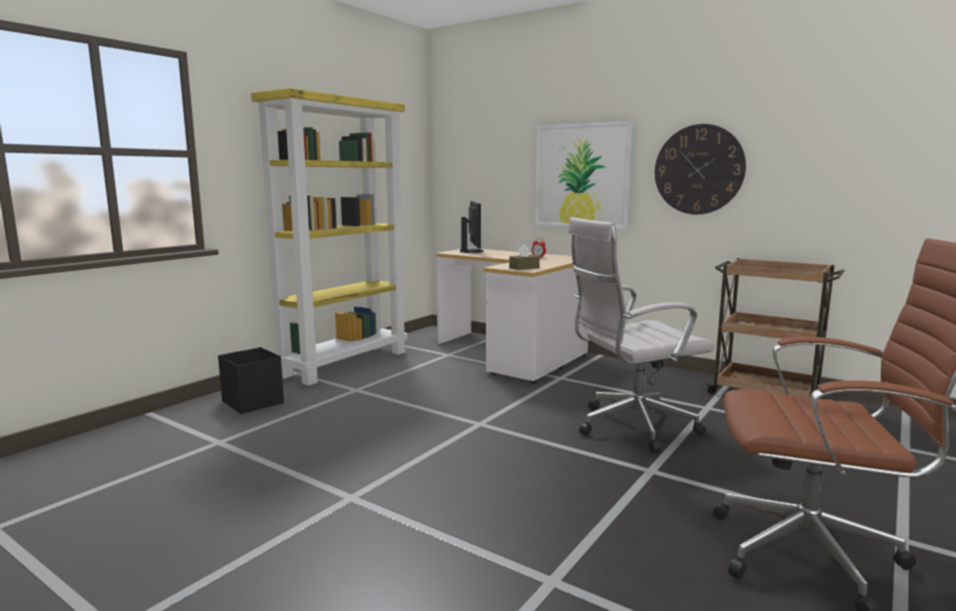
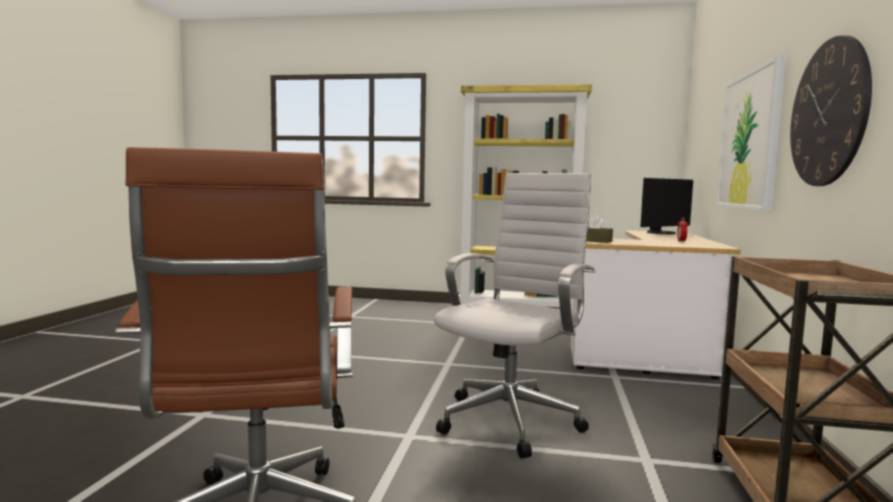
camera: 65 degrees right, 5 degrees down
(253, 402) = (415, 310): black storage box -> none
(630, 427) = (512, 419): white office chair -> white office chair turned 75 degrees clockwise

